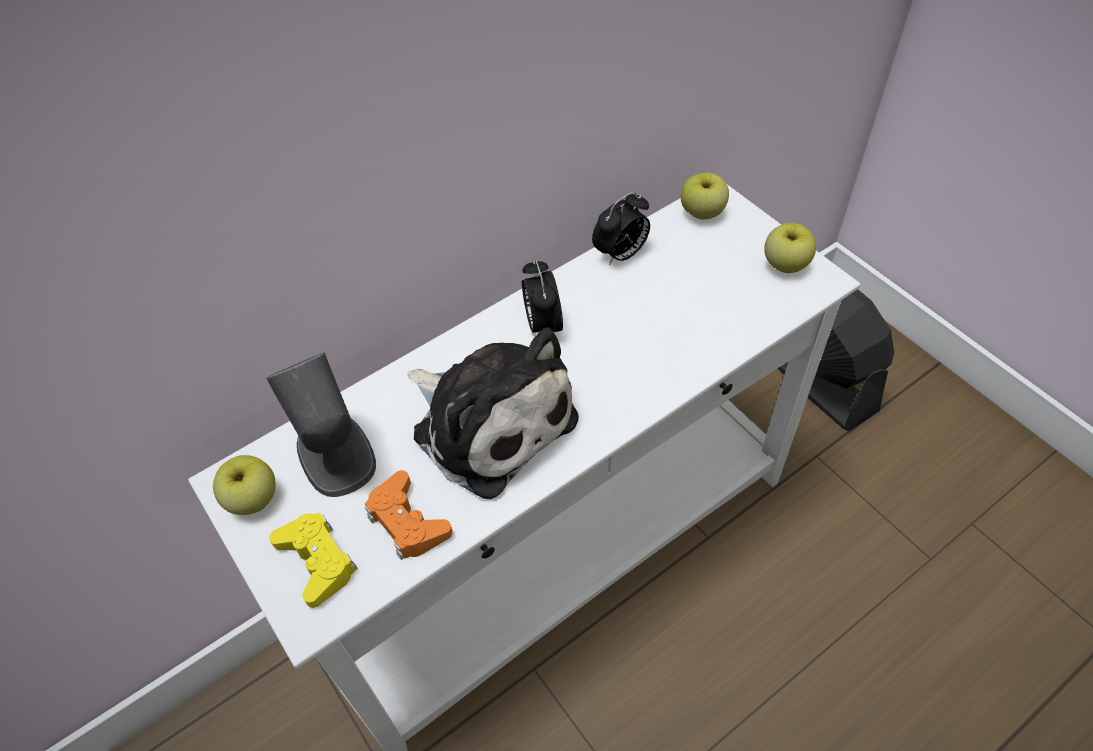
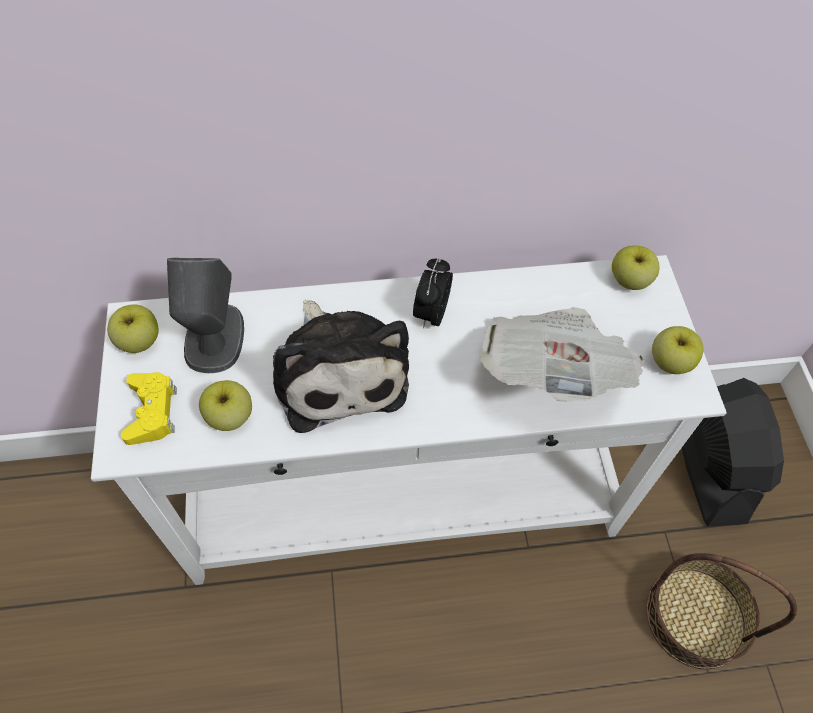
camera: 25 degrees right, 5 degrees up
(407, 522) = (230, 417): orange game controller -> apple
(621, 254) = (534, 284): alarm clock -> none
(691, 321) = (553, 371): none -> newspaper
(889, 515) = (695, 616): none -> basket

